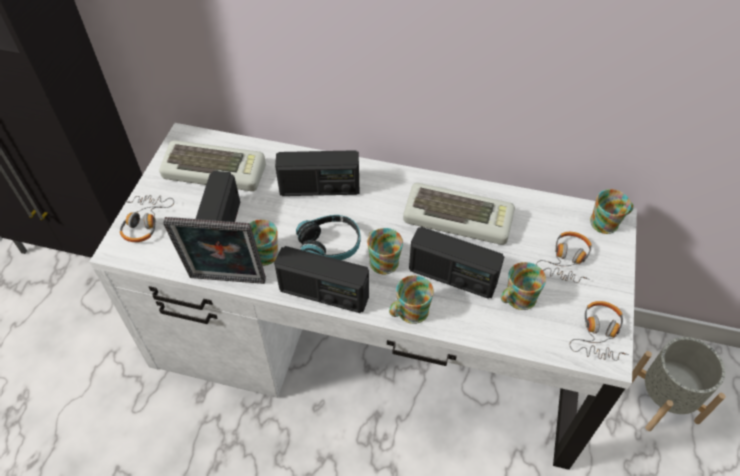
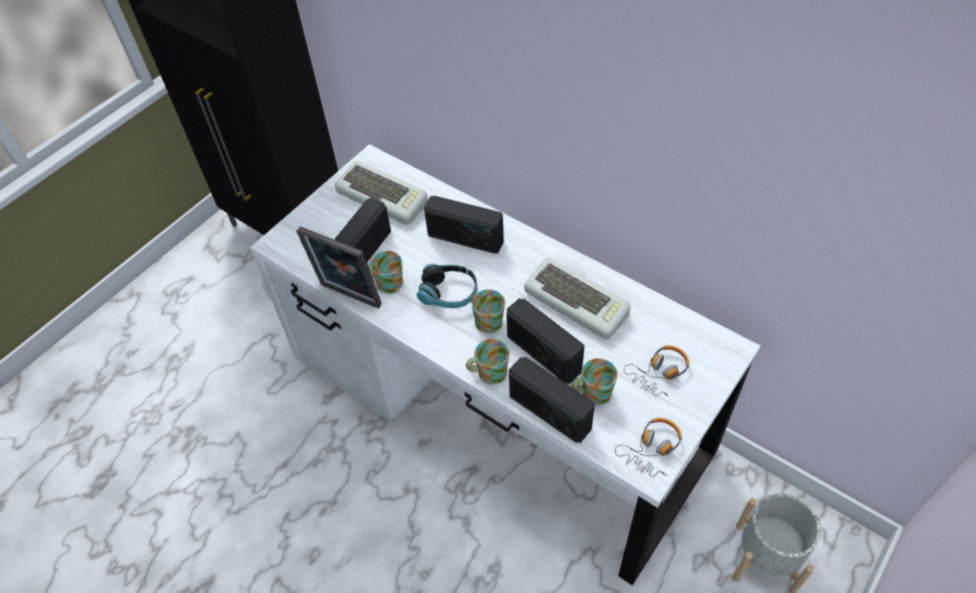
camera: 25 degrees right, 0 degrees up
(145, 222) = (306, 226): headphones -> none
(323, 293) = (423, 333): radio -> radio (549, 412)
(608, 222) = (722, 350): mug -> none

